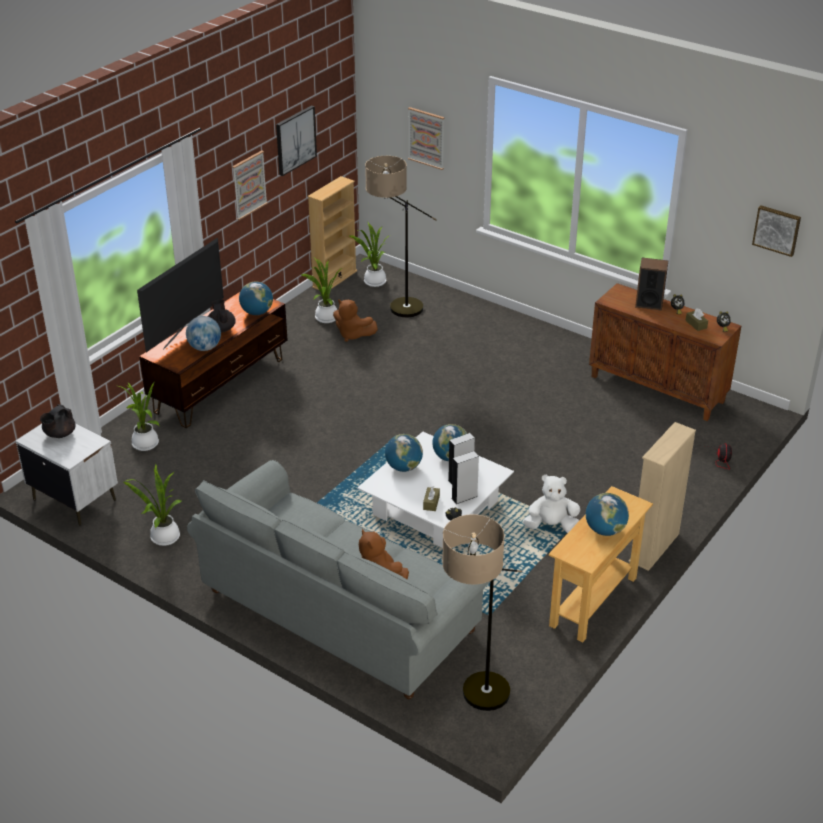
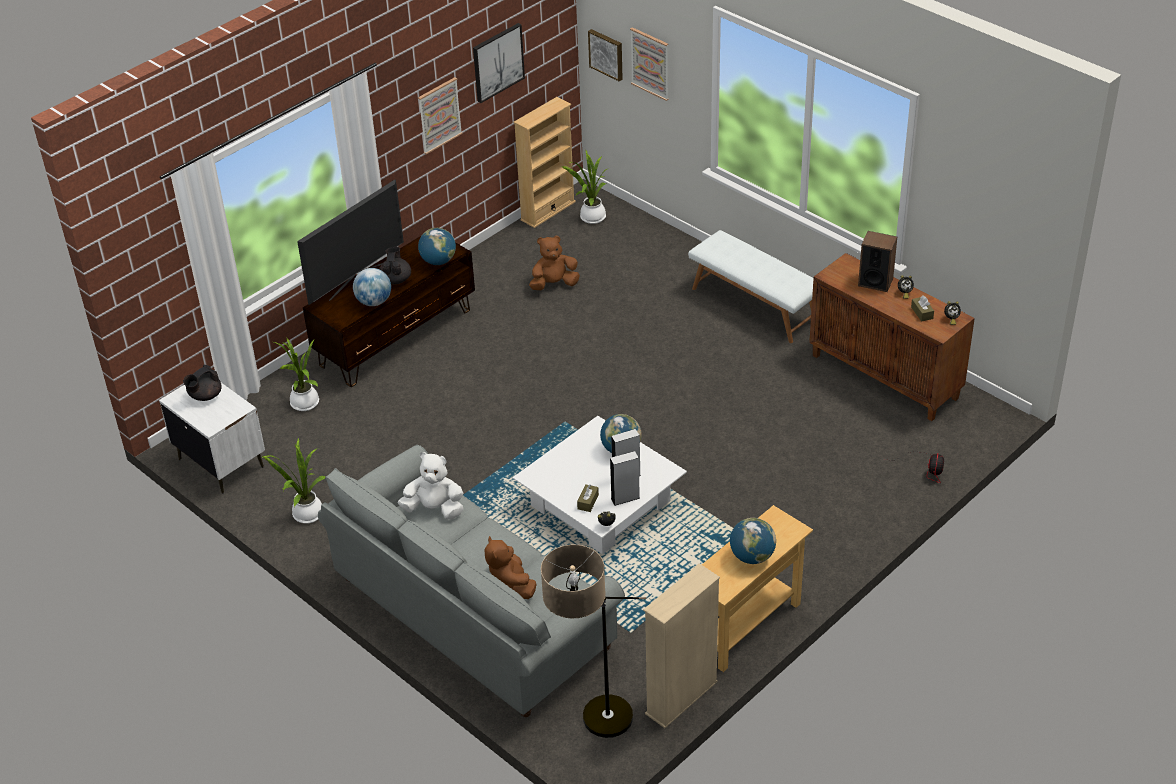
camera: 10 degrees right, 5 degrees up
(325, 319) = (527, 261): potted plant -> none
(353, 335) = (554, 284): brown plush toy -> brown plush toy turned 120 degrees clockwise
(396, 313) = (608, 259): floor lamp -> none
(403, 467) = (567, 457): globe -> none
(531, 340) = (755, 305): none -> white bench
(551, 526) = (722, 535): white plush toy -> white plush toy (434, 509)
(654, 547) = (829, 570): beige bookcase -> beige bookcase (681, 698)
(777, 230) = (1013, 216): picture -> picture (607, 54)

